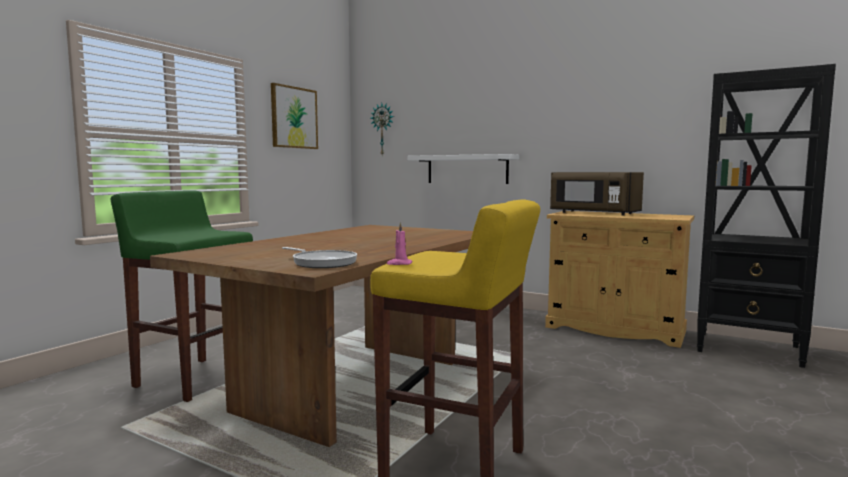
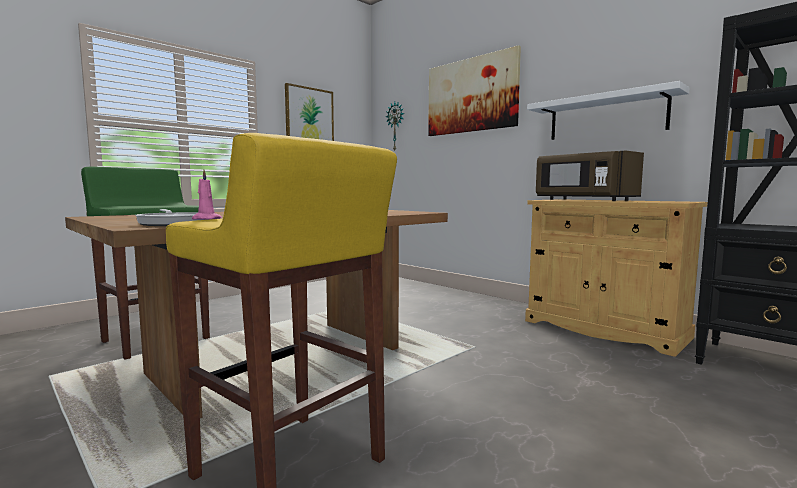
camera: 15 degrees right, 0 degrees up
(467, 169) = (466, 160): white shelf -> white shelf (606, 117)
(472, 105) = (471, 95): none -> picture

